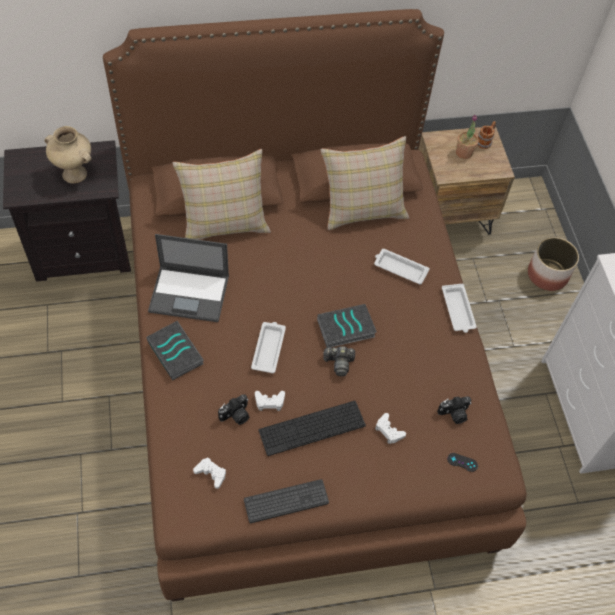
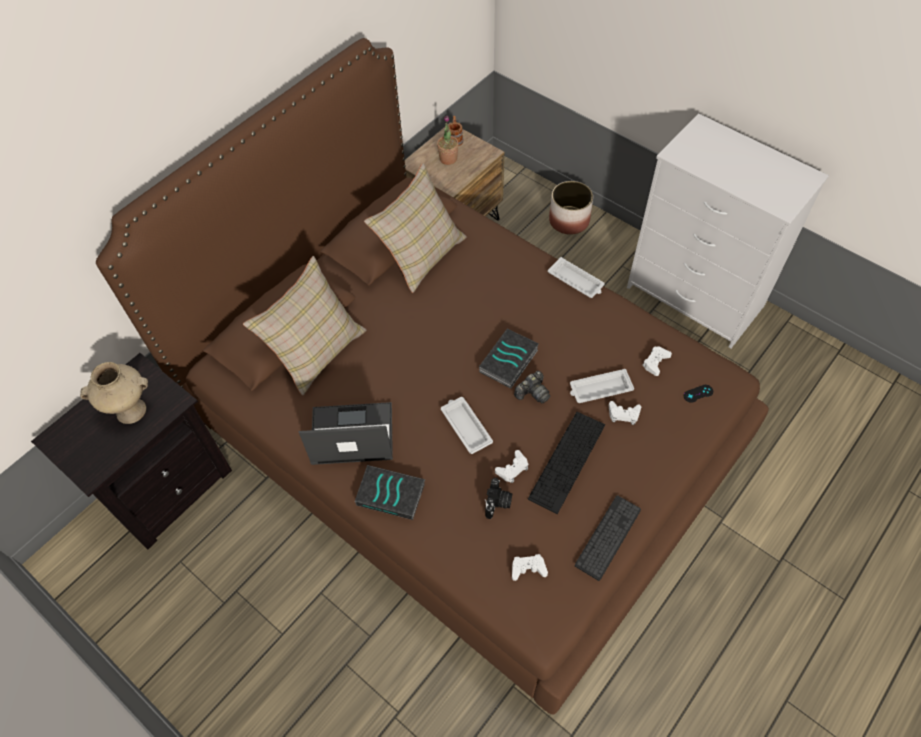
camera: 35 degrees left, 0 degrees up
(190, 294) = (351, 434): laptop -> laptop turned 150 degrees counterclockwise
(399, 268) = (500, 281): white tray -> white tray (599, 389)
(454, 414) = (655, 362): camera -> white game controller

